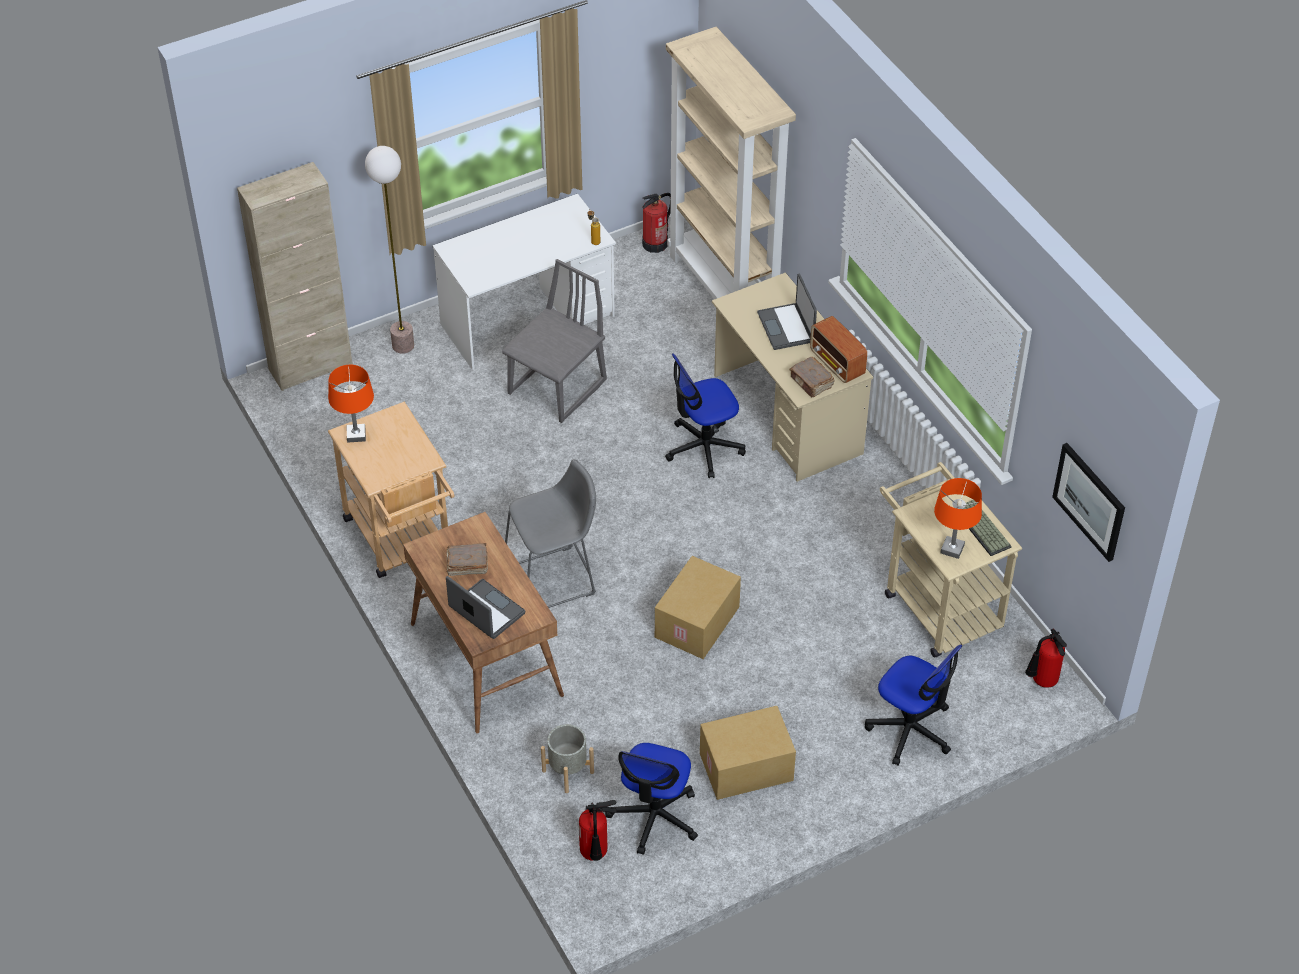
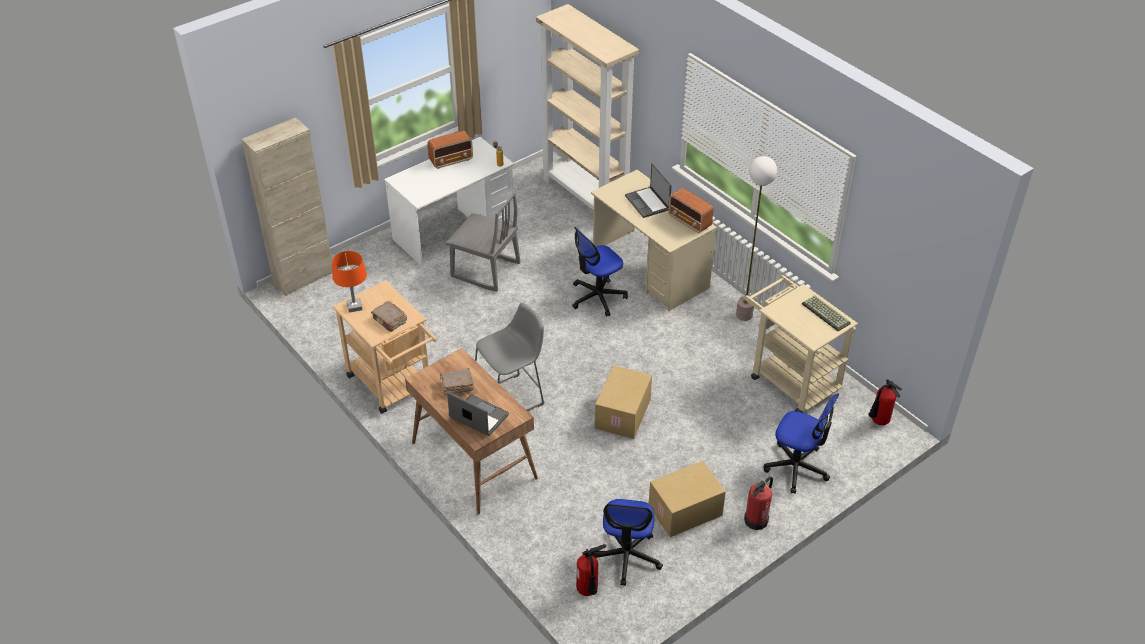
camera: 10 degrees left, 5 degrees down
(403, 345) = (368, 256): floor lamp -> floor lamp (744, 315)
(530, 227) = (451, 160): none -> radio
(558, 388) = (485, 271): grey chair -> grey chair turned 90 degrees clockwise
(568, 771) = (553, 532): grey planter -> none
(655, 243) = (531, 173): fire extinguisher -> fire extinguisher (756, 520)
(811, 382) = (675, 235): brown book -> brown book (390, 321)
(952, 549) = (809, 330): orange table lamp -> none
(1090, 501) = (913, 276): picture -> none

